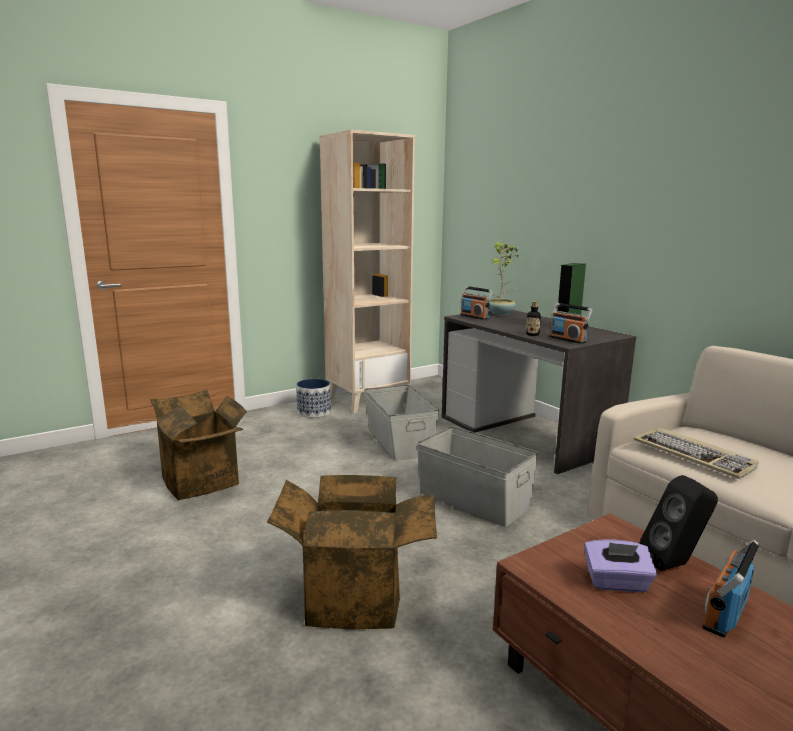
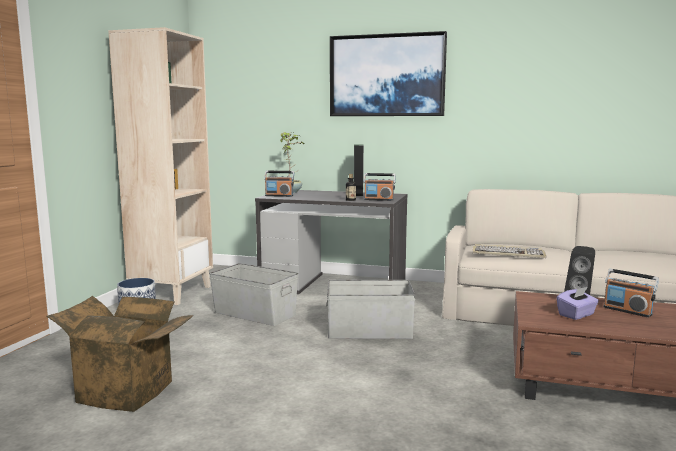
camera: 40 degrees left, 5 degrees down
(356, 595) = (396, 406): cardboard box -> none
(631, 170) = (387, 75): none -> picture
(724, 614) = (627, 311): radio -> radio turned 45 degrees counterclockwise

